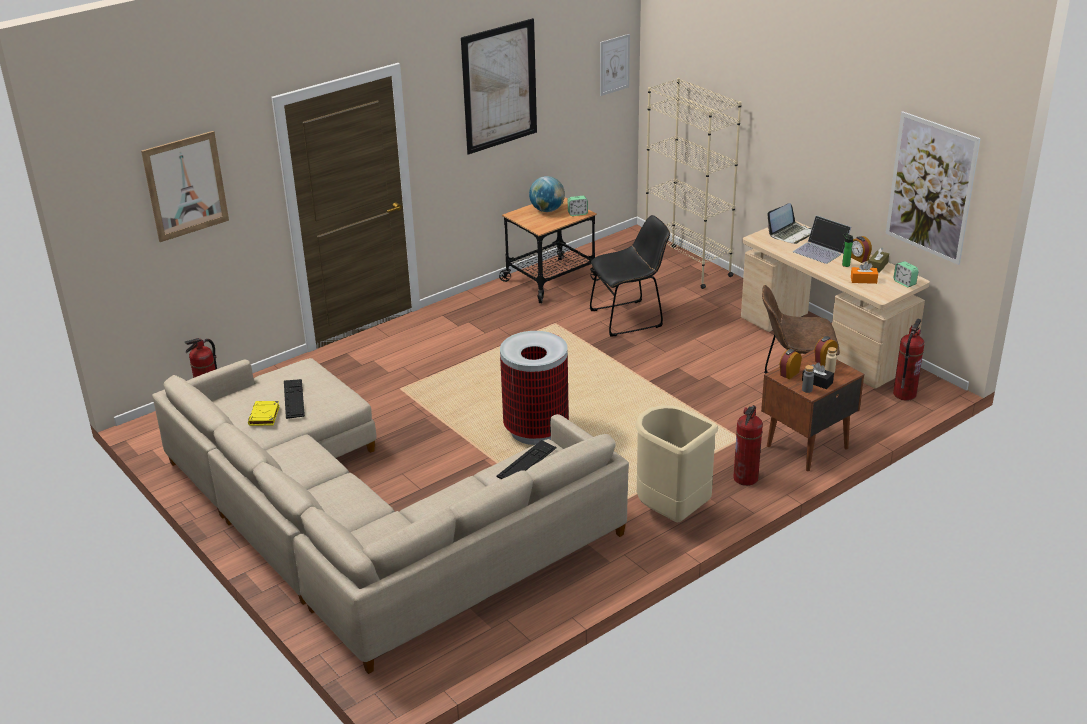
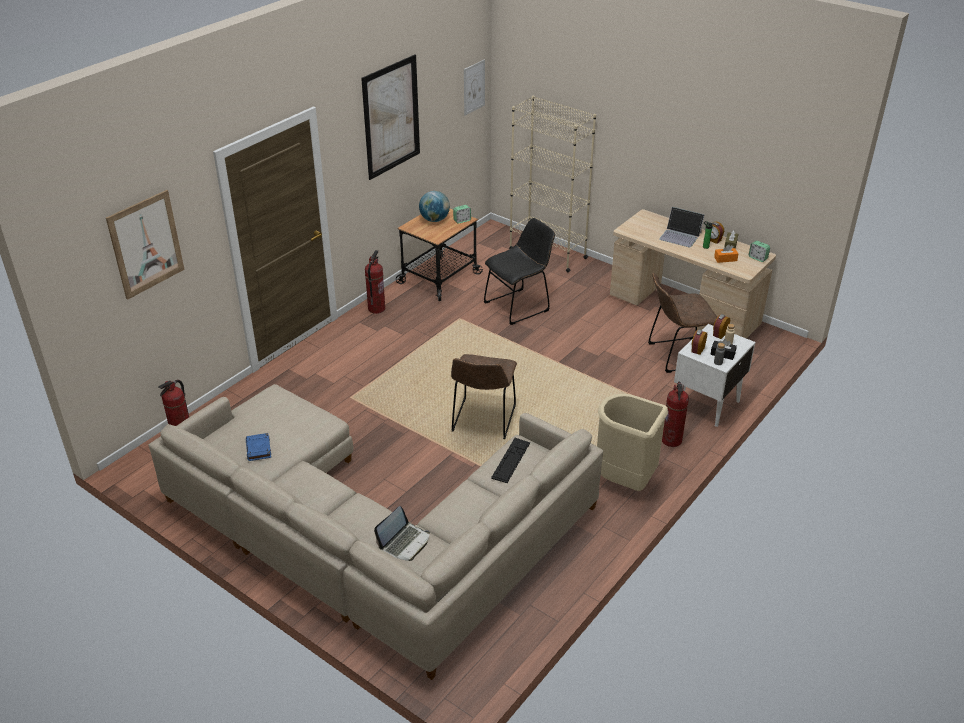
camera: 15 degrees left, 5 degrees up
(264, 416) = (259, 449): yellow book -> blue book
(294, 398) = (279, 428): keyboard -> none
(535, 430) = (483, 421): trash can -> brown chair
(790, 234) = (650, 223): laptop -> laptop (404, 542)
(806, 447) = (706, 405): brown nightstand -> white nightstand
(904, 394) = (762, 347): fire extinguisher -> fire extinguisher (376, 309)
(931, 188) = (778, 179): picture -> none

